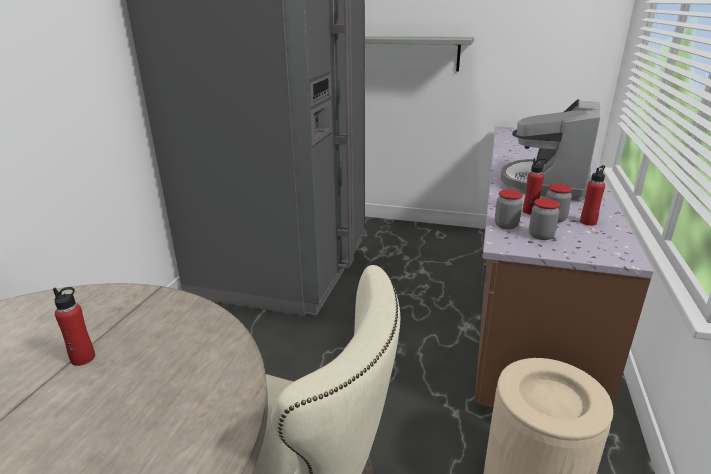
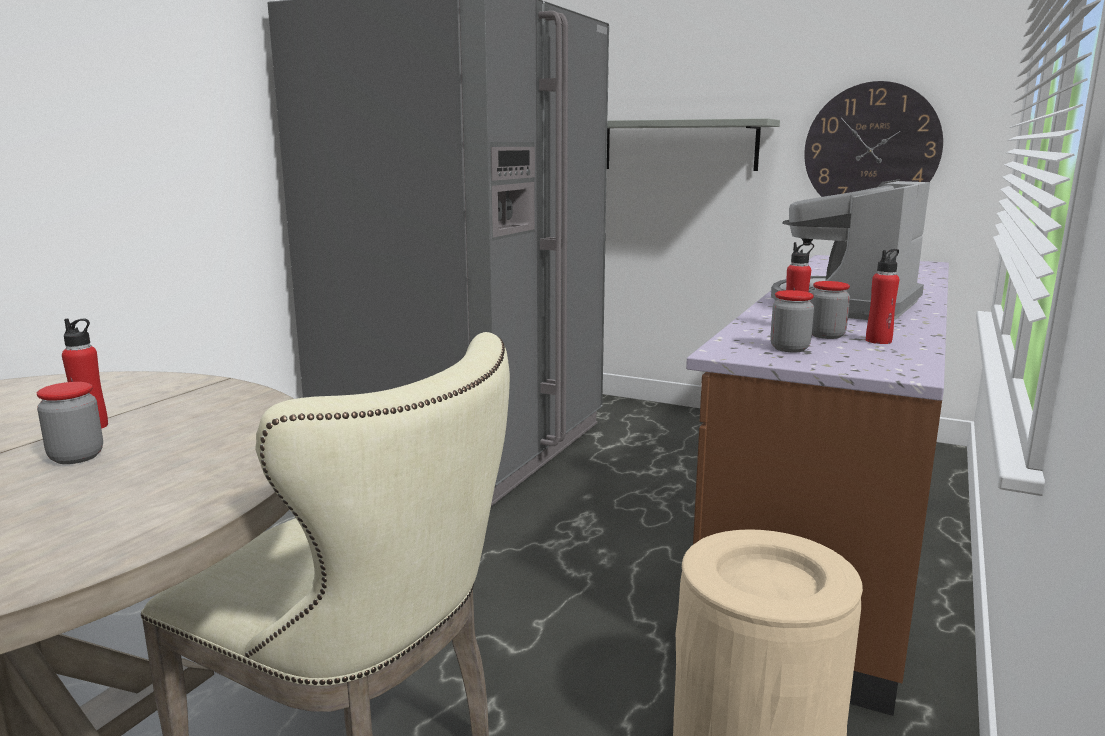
camera: 10 degrees right, 10 degrees down
(506, 225) = (743, 337): jar -> jar (76, 457)
(533, 57) = (871, 149): none -> wall clock

